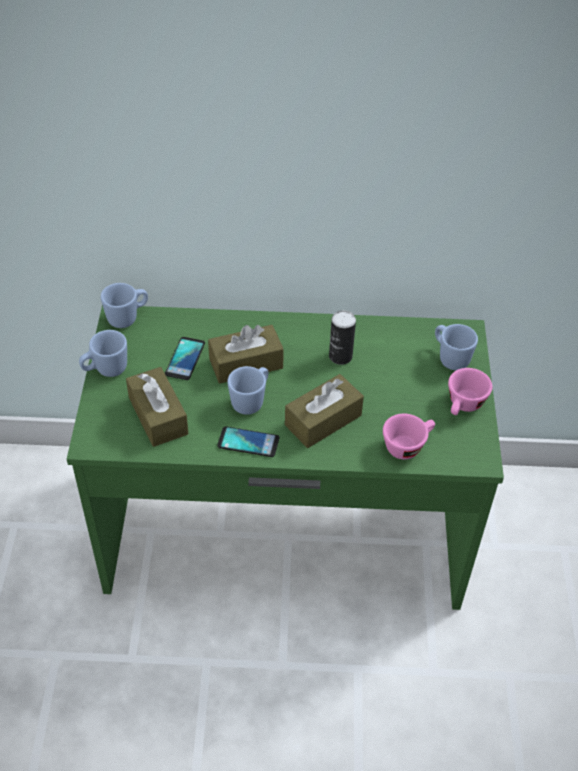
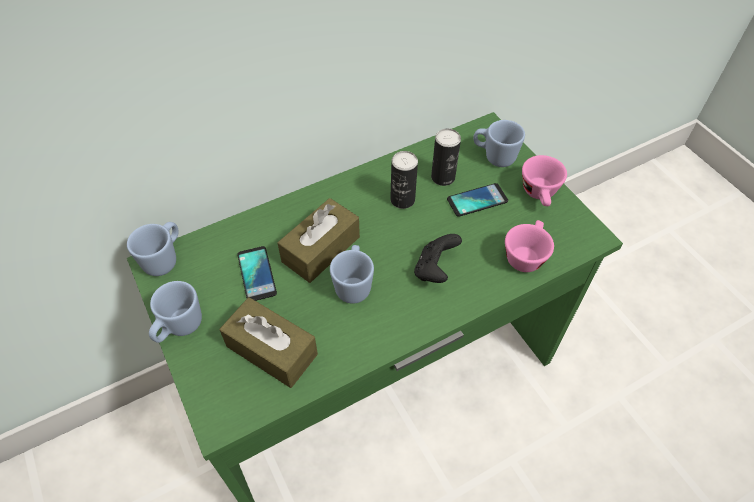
camera: 30 degrees left, 5 degrees up
(248, 442) = (383, 329): phone -> phone (477, 200)
(323, 420) = (435, 269): brown tissue box -> black game controller
(389, 354) = (443, 177): none -> can

